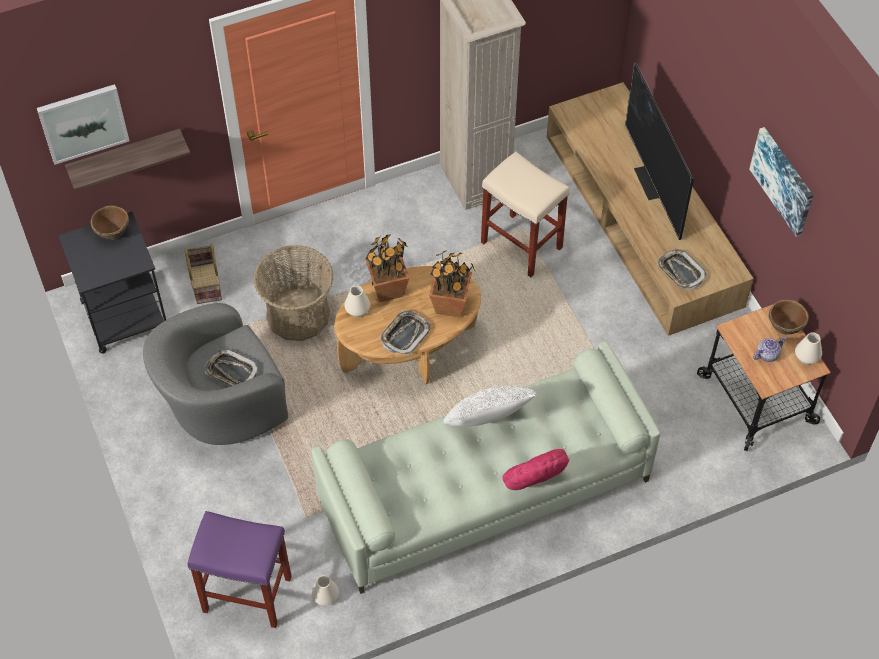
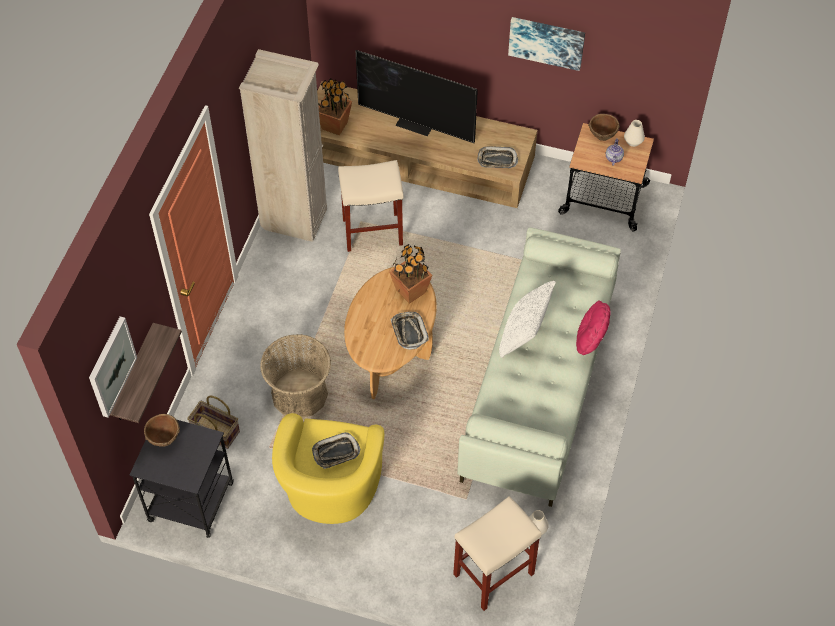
camera: 50 degrees left, 0 degrees up
(222, 407) = (331, 490): grey armchair -> yellow armchair
(246, 594) = (493, 575): purple stool -> beige stool
(357, 310) = (363, 345): white vase -> none
(388, 289) = (363, 316): potted plant -> potted plant (335, 125)

